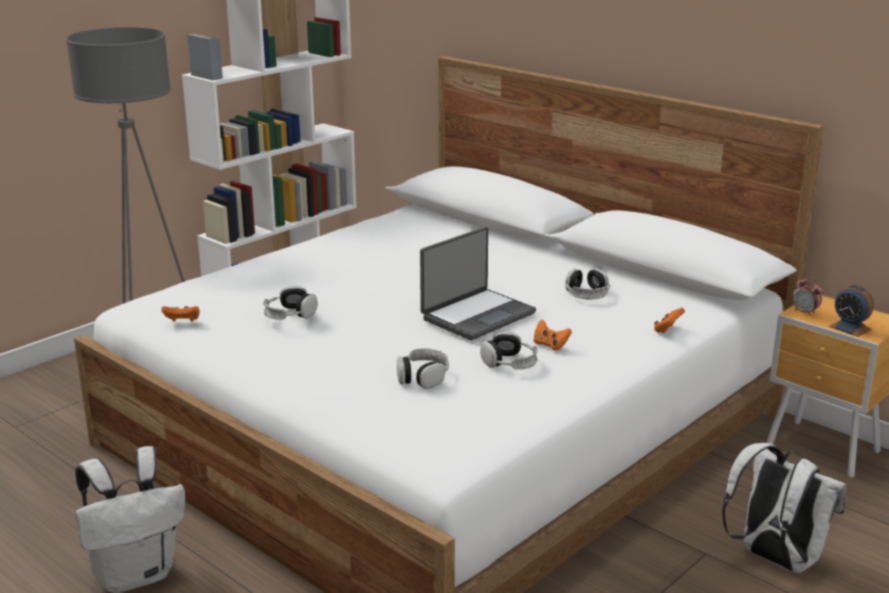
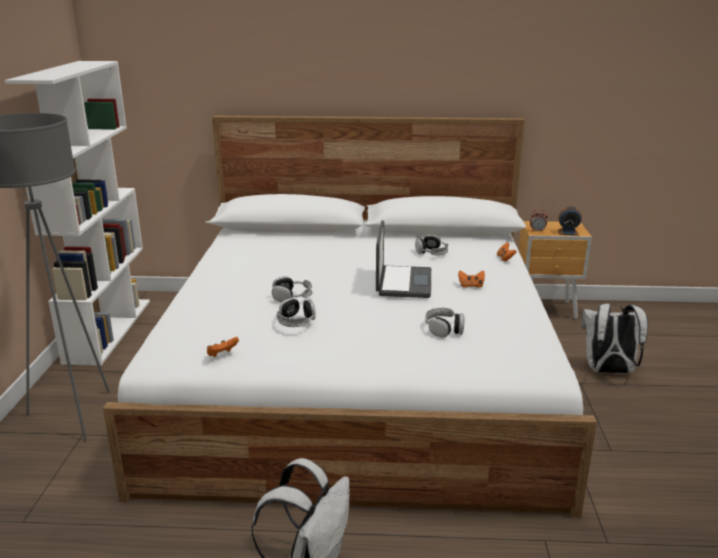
camera: 40 degrees left, 0 degrees up
(509, 363) = (471, 303): headphones -> headphones (292, 296)

